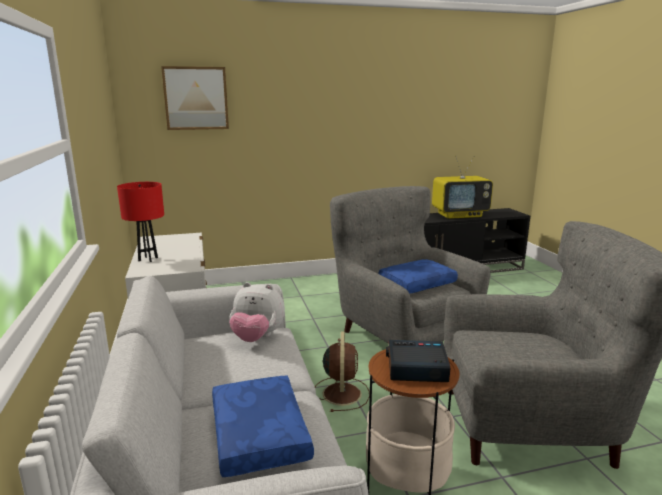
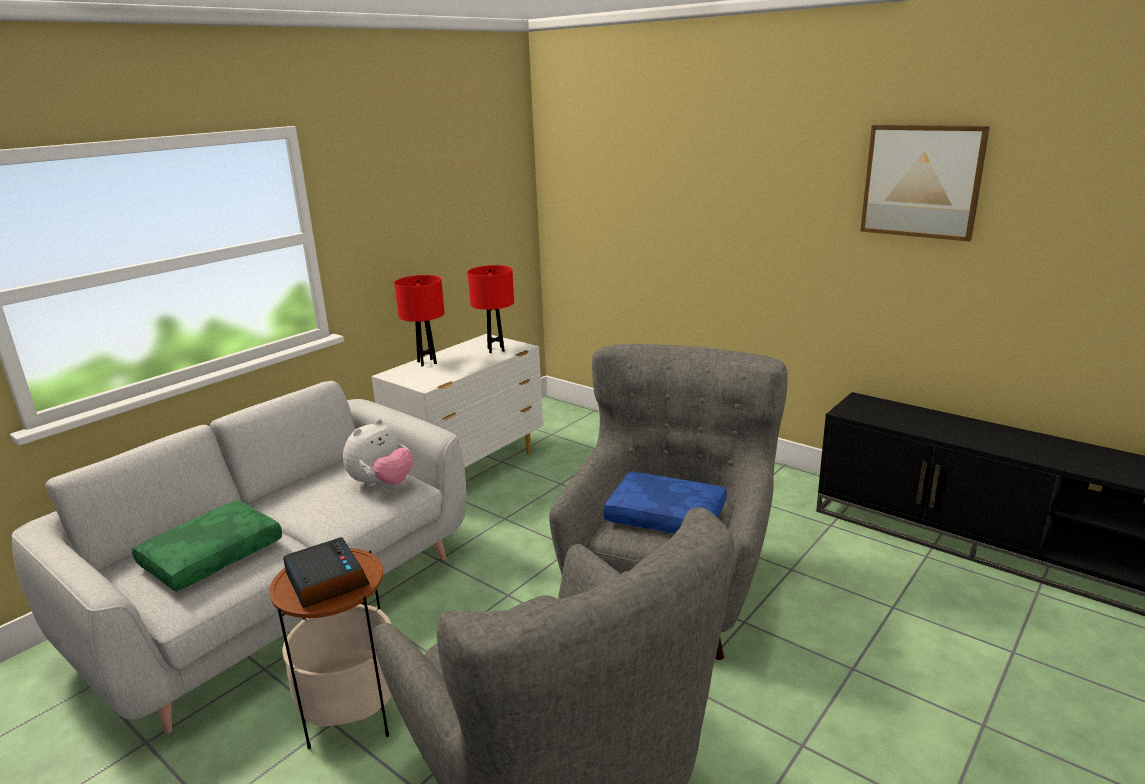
camera: 55 degrees right, 5 degrees up
(178, 241) = (495, 350): none -> red table lamp
(196, 98) = (613, 164): picture -> picture (922, 181)
(257, 338) = (382, 484): plush toy -> plush toy turned 120 degrees counterclockwise
(257, 434) = (212, 555): blue pillow -> green pillow
(342, 393) = (482, 601): brown fan -> none
(460, 215) = (1021, 442): television -> none

